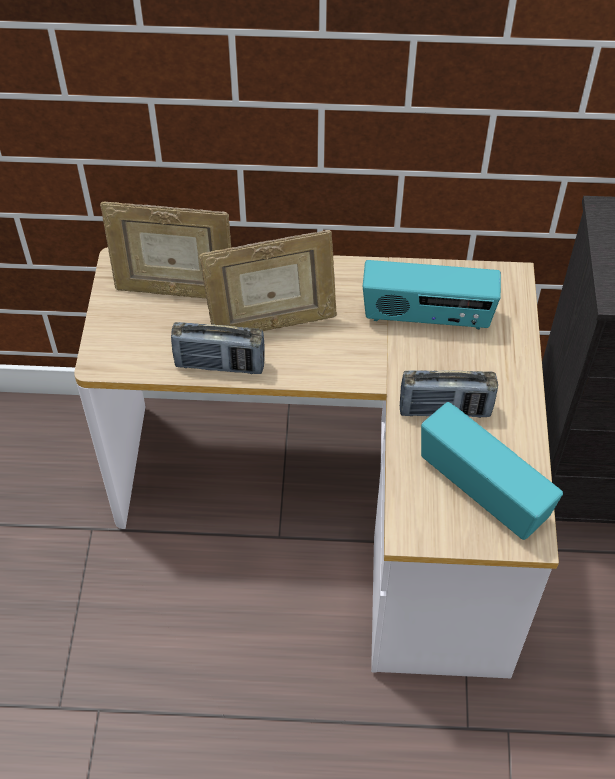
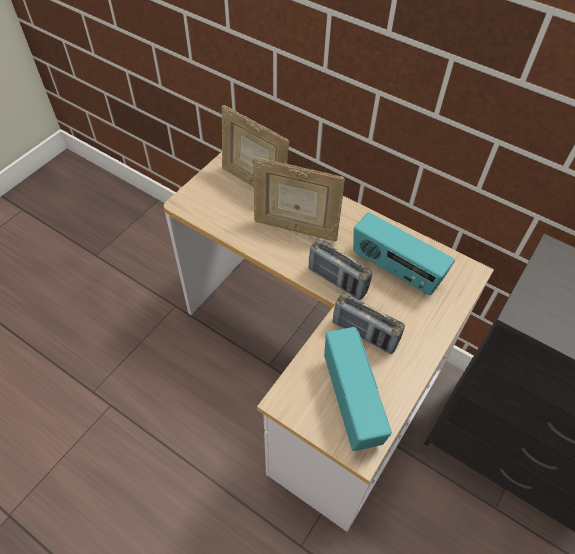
camera: 30 degrees right, 0 degrees up
(220, 365) = (246, 237): radio -> radio (337, 281)

